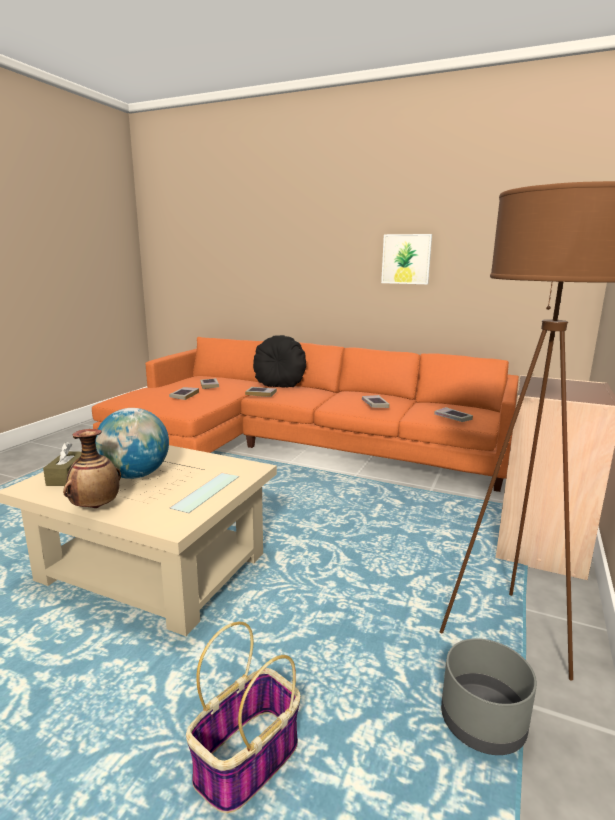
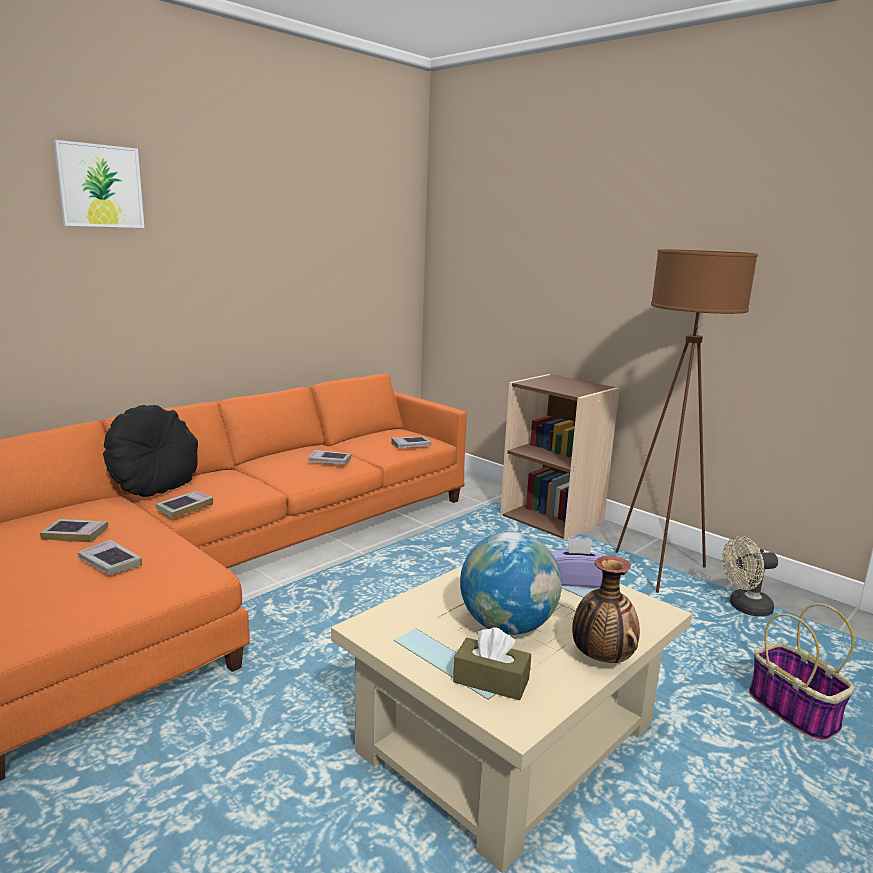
camera: 70 degrees left, 0 degrees up
(214, 490) = (576, 580): none -> purple tissue box
(406, 259) = (256, 267): picture -> picture (100, 186)
(482, 723) = (744, 608): grey planter -> beige fan

